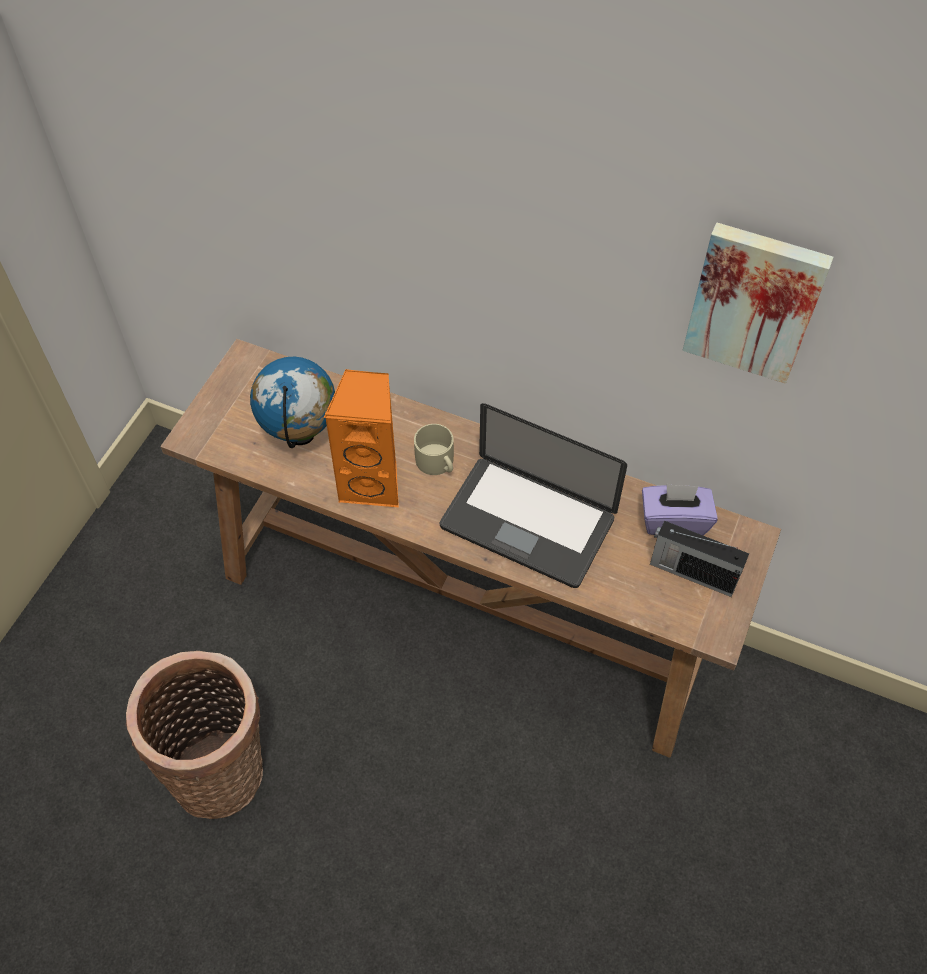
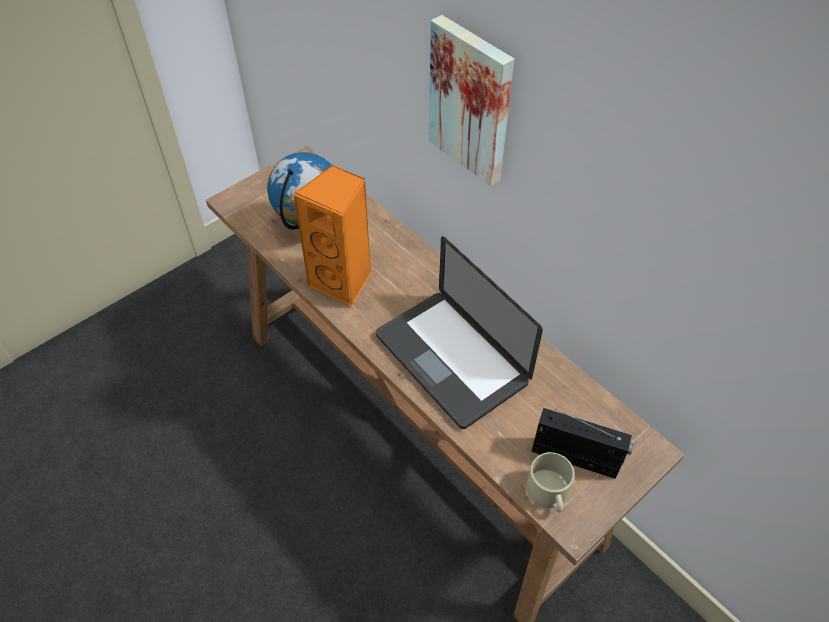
camera: 25 degrees right, 5 degrees down
(222, 769) = (171, 475): basket -> none
(437, 463) = (403, 284): beige mug -> beige mug (549, 494)
(674, 520) = (583, 407): purple tissue box -> none
(691, 572) = (576, 458): radio -> radio turned 150 degrees clockwise
(755, 301) = (697, 188): picture -> picture (472, 101)

